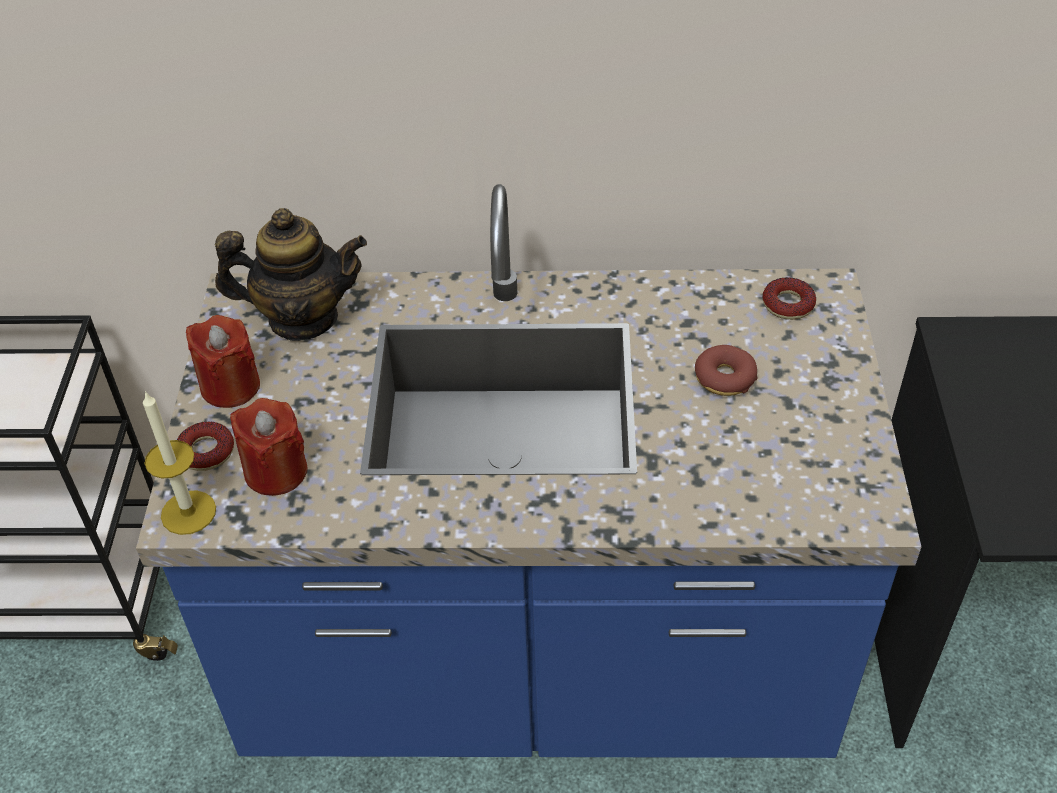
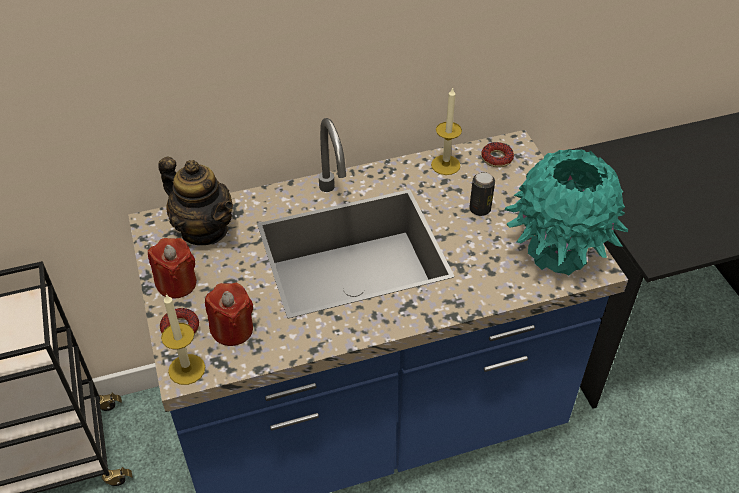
camera: 20 degrees left, 0 degrees up
(303, 318) = (204, 230): teapot -> teapot turned 60 degrees clockwise
(701, 298) = (445, 165): none -> candle
(724, 378) = (480, 209): donut -> can
(821, 473) = (557, 251): none -> turquoise vase

